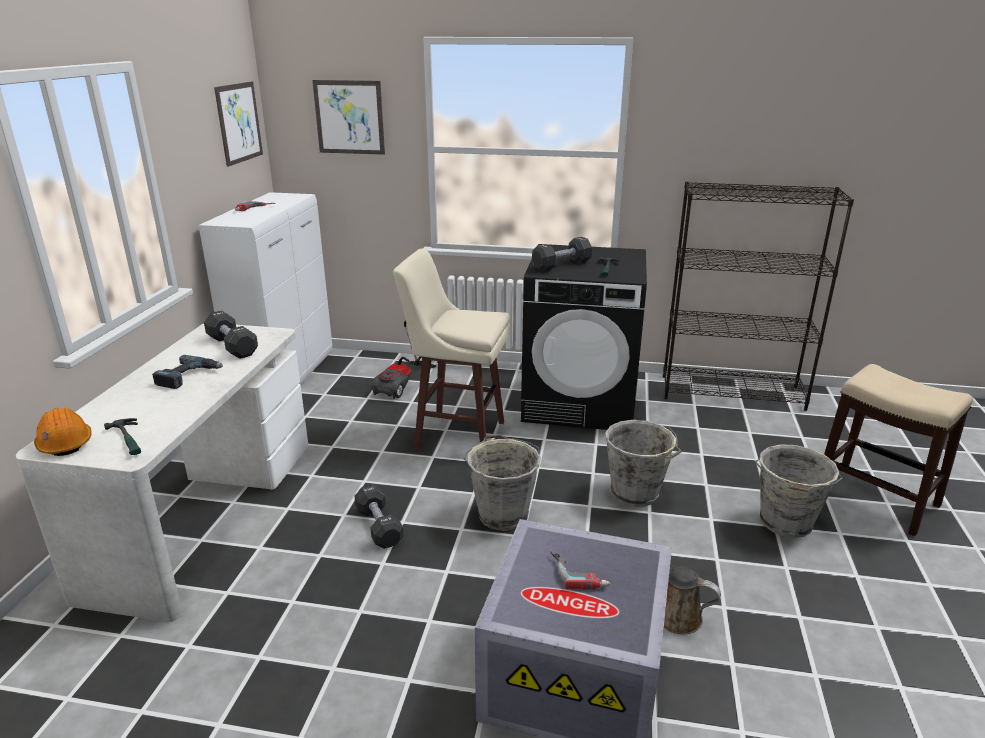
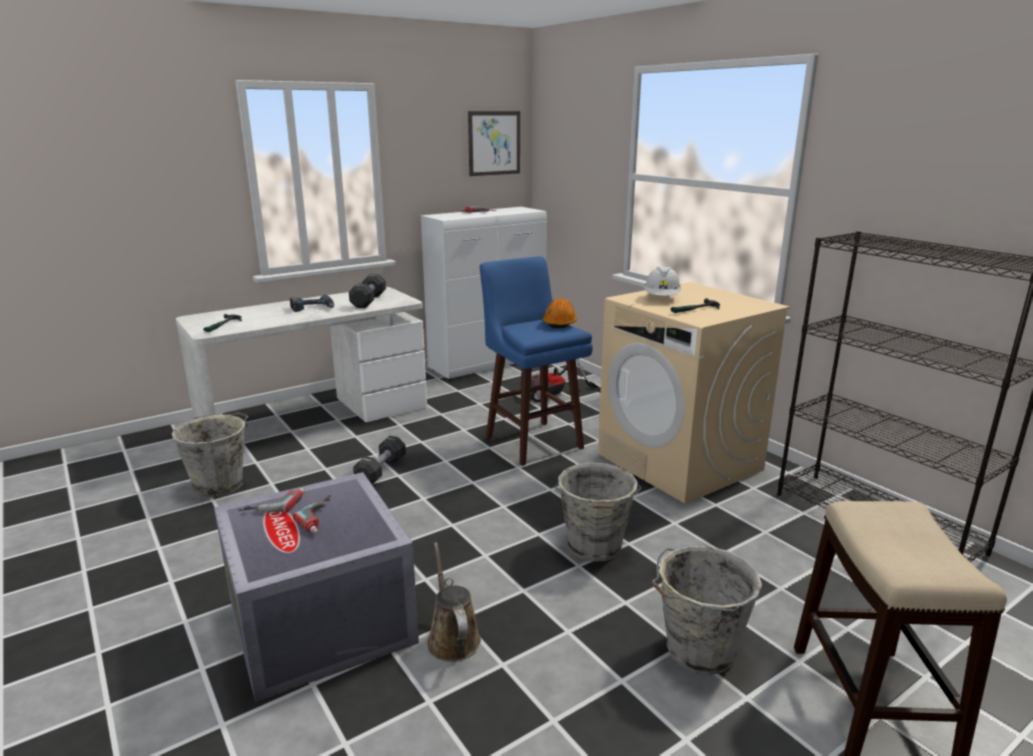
camera: 45 degrees right, 5 degrees down
(65, 443) = (201, 318): orange hard hat -> orange hard hat (560, 323)
(349, 117) = (580, 144): picture -> none
(457, 434) = (533, 441): beige stool -> blue stool
(502, 514) = (466, 504): grey bucket -> grey bucket (221, 485)
(516, 588) = (274, 503): none -> power drill
(561, 265) = (661, 298): black dumbbell -> white hard hat
(580, 402) = (680, 462): black washing machine -> beige washing machine

